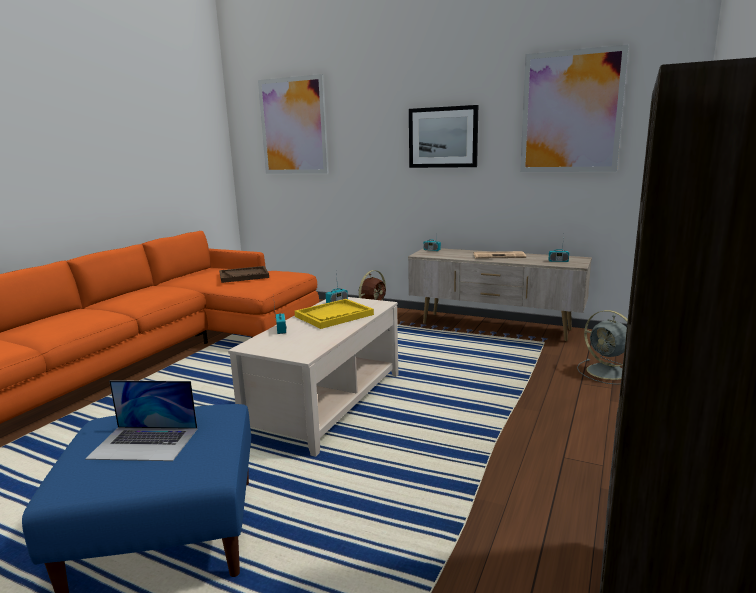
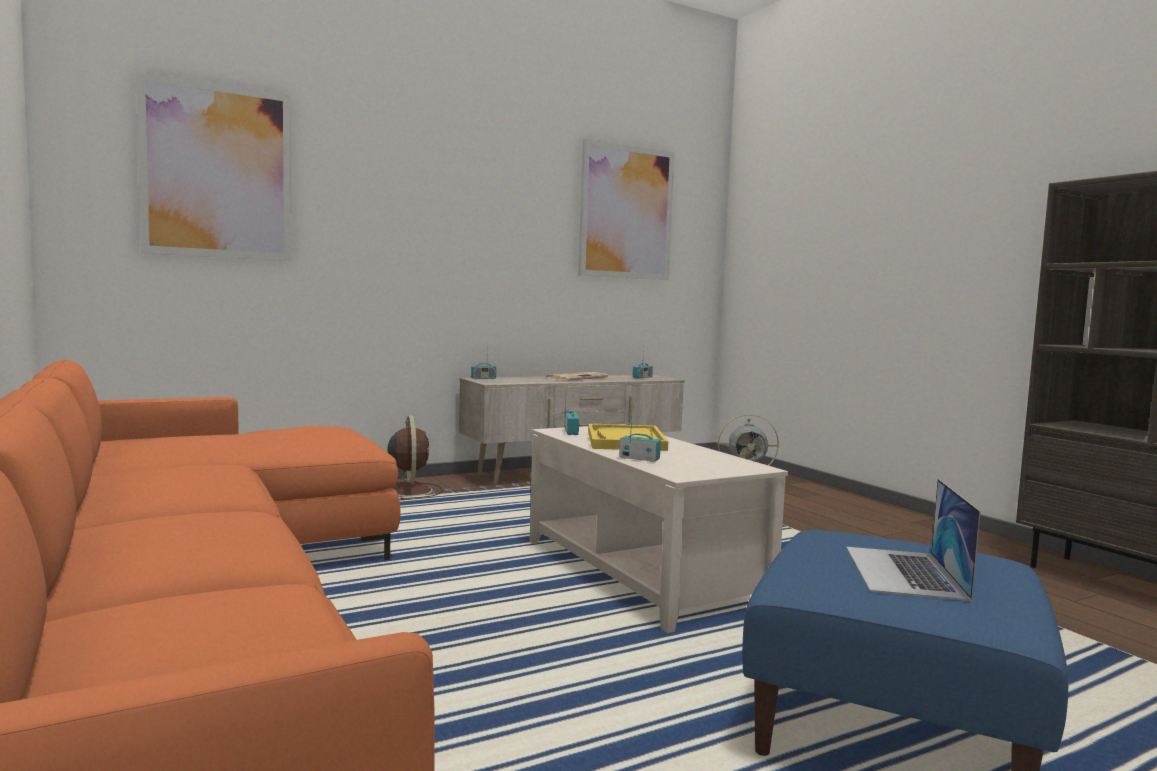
camera: 55 degrees left, 10 degrees down
(144, 443) = (904, 572): laptop -> laptop turned 150 degrees clockwise
(244, 276) = (270, 435): brown tray -> none
(443, 137) = (485, 223): picture -> none

